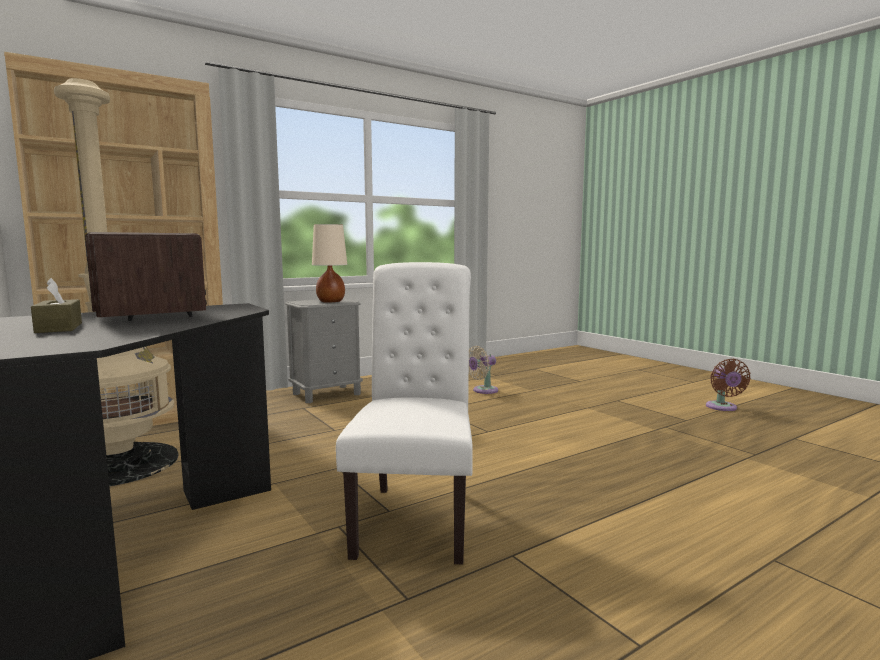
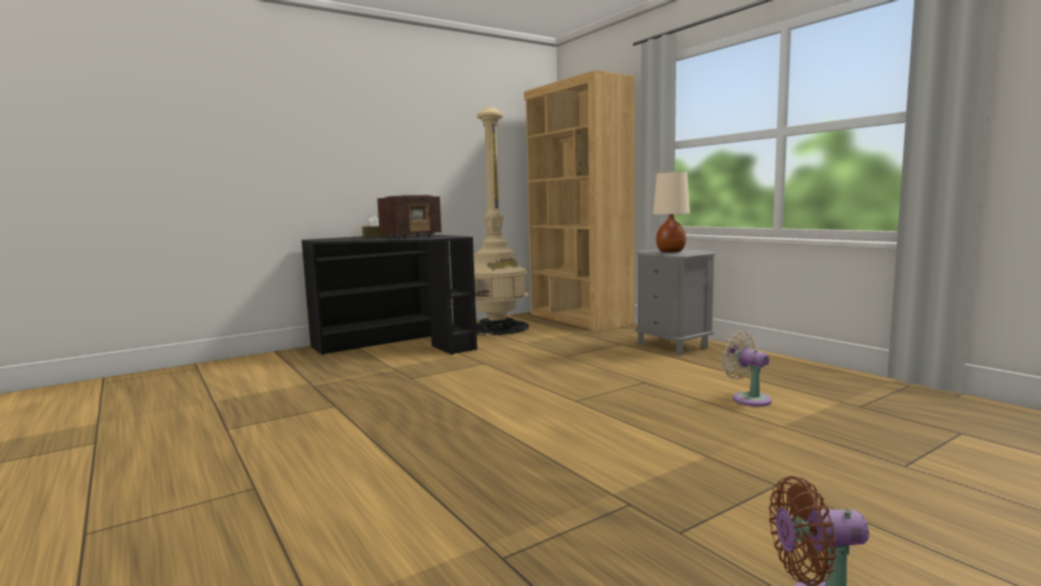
camera: 90 degrees right, 0 degrees up
(416, 516) = (399, 384): white chair -> none

